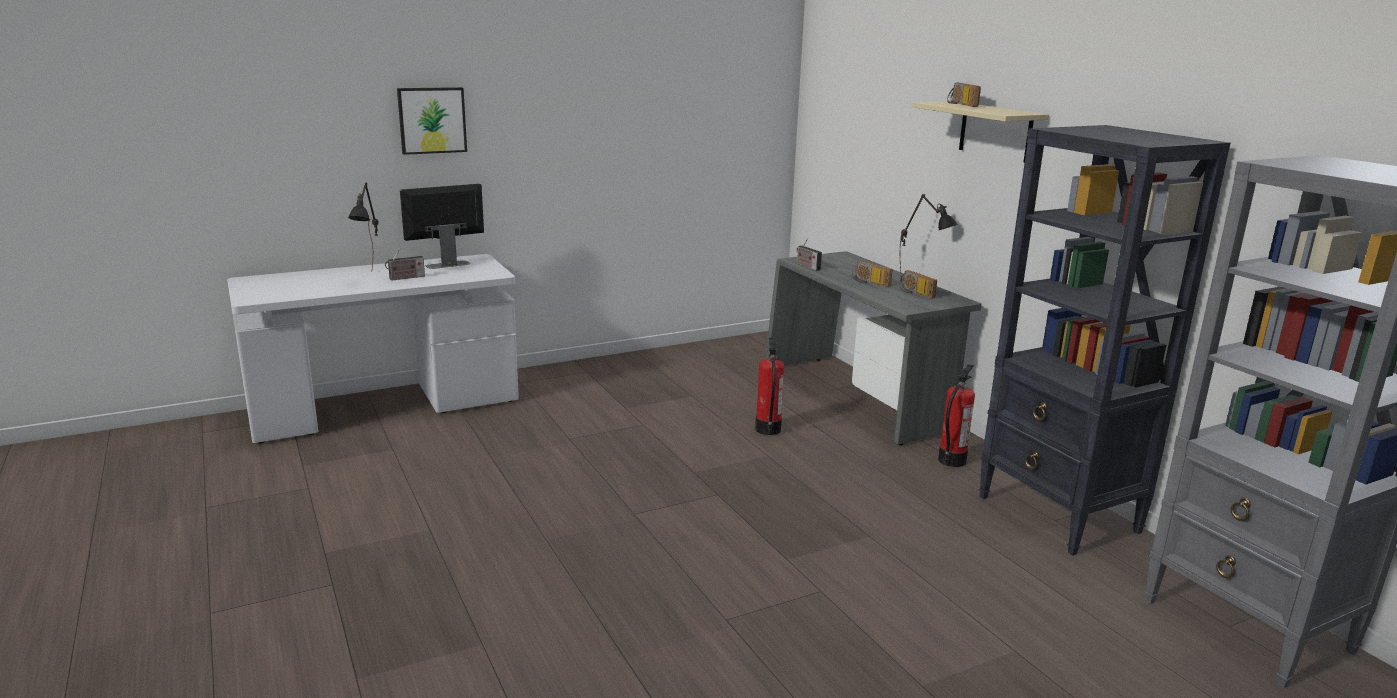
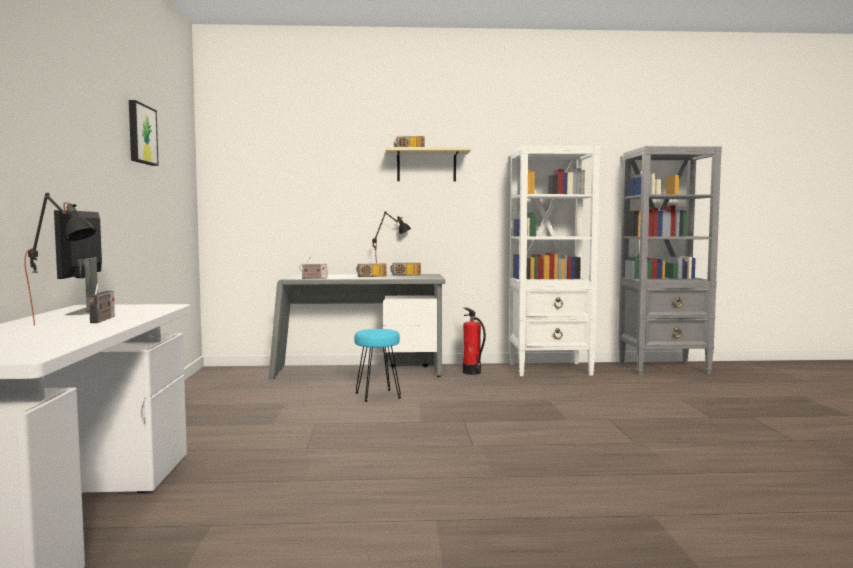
camera: 65 degrees left, 15 degrees down
(432, 120) = (33, 132): picture -> picture (141, 134)
(767, 429) = (377, 396): fire extinguisher -> turquoise stool
(1059, 515) = (551, 369): black bookcase -> white bookcase

